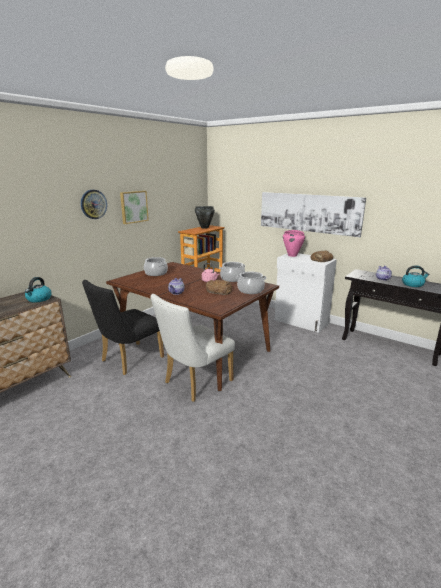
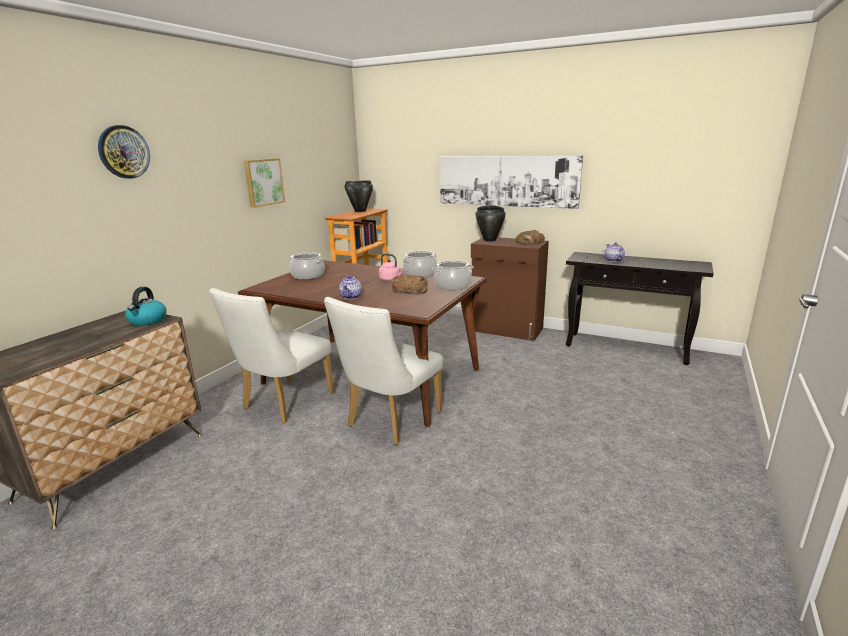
camera: 10 degrees left, 0 degrees up
(93, 204) = (208, 178): wall clock -> wall clock (124, 152)
(128, 360) = (283, 404): black chair -> white chair
(292, 255) = (490, 240): pink cooking pot -> black cooking pot
(301, 322) = (507, 330): white cabinet -> brown cabinet
(413, 284) = (652, 263): kettle -> none

